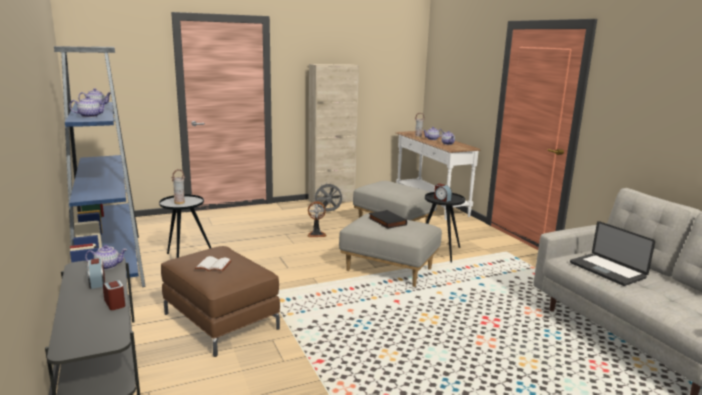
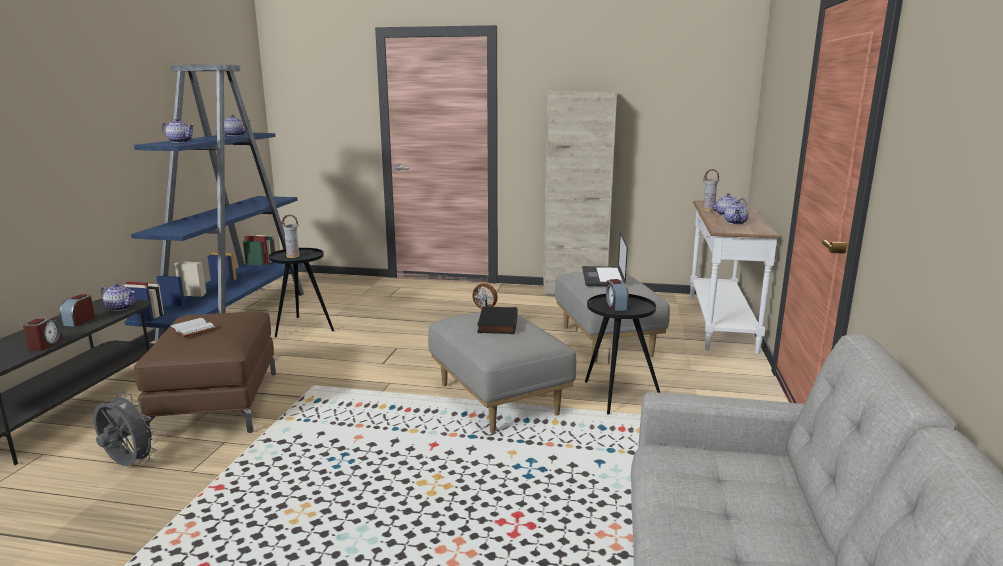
camera: 35 degrees right, 0 degrees up
(328, 212) = (546, 306): grey fan -> grey fan (127, 465)
(607, 270) = (705, 499): laptop -> laptop (603, 277)

